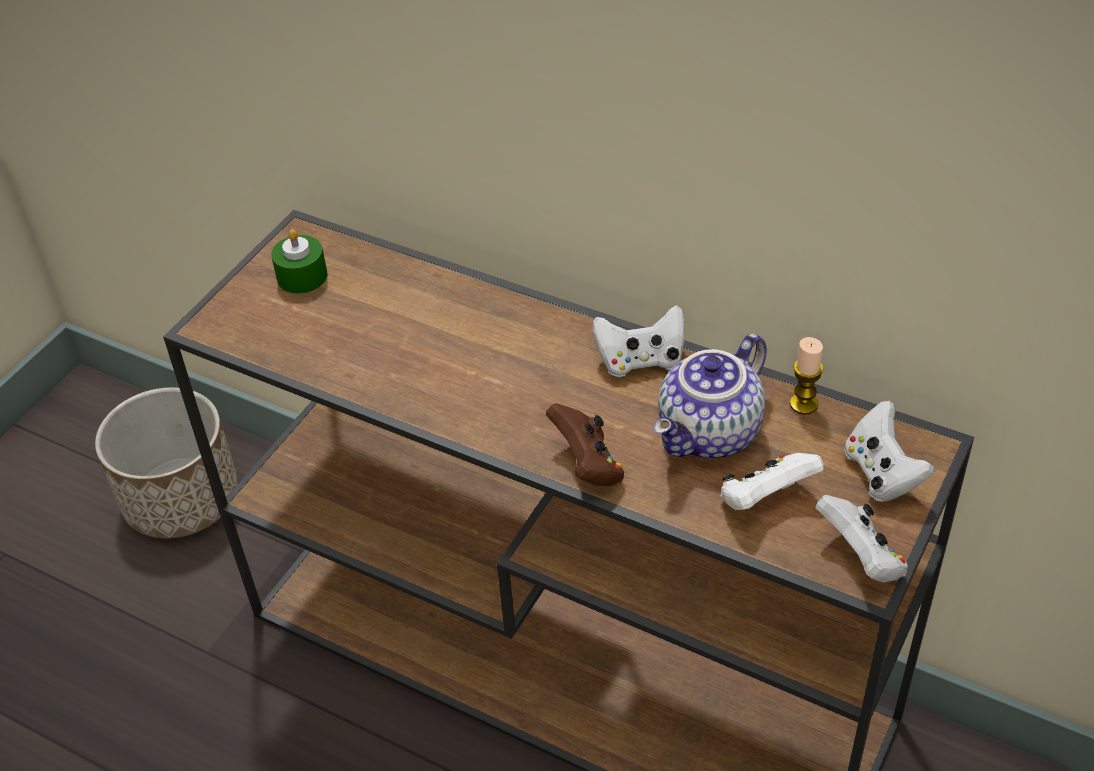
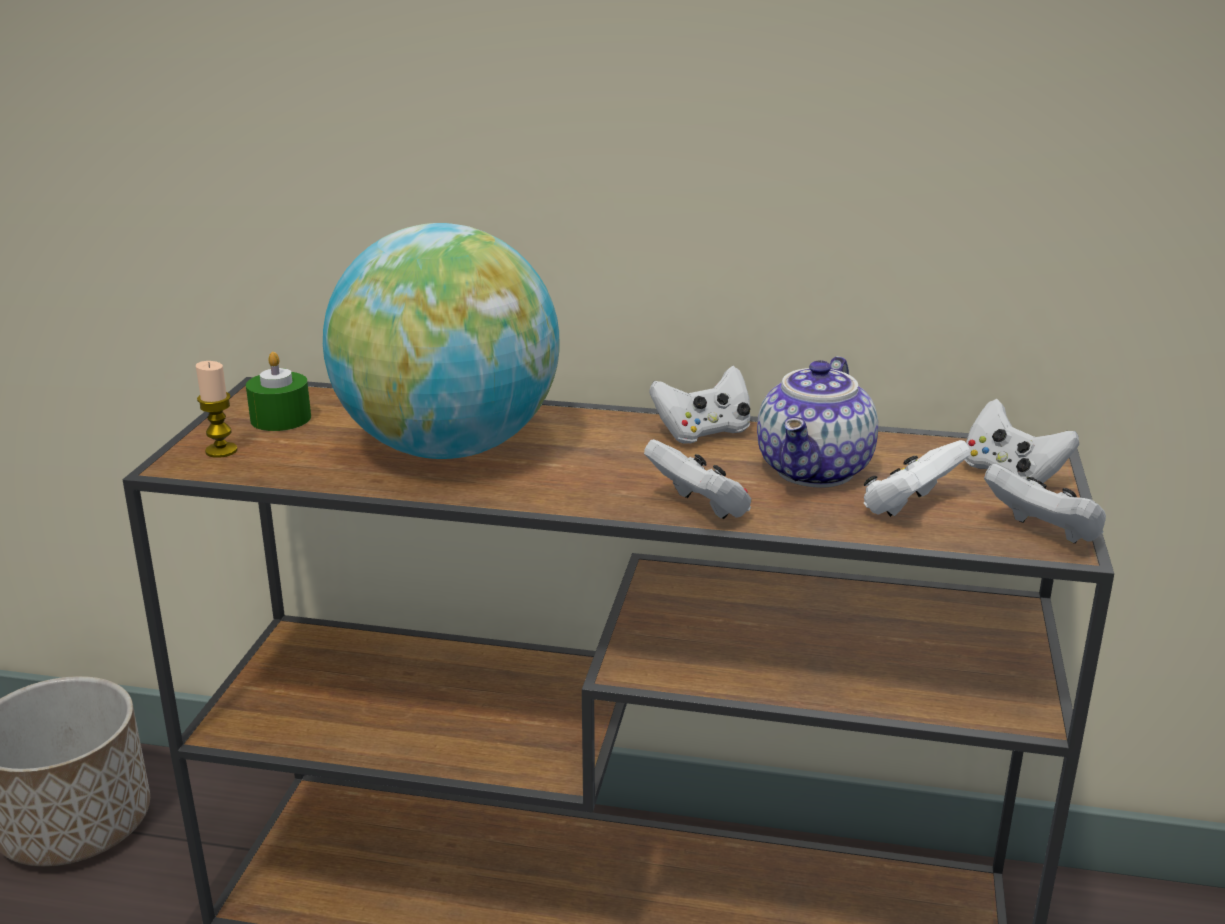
camera: 20 degrees left, 20 degrees down
(420, 342) = (448, 447): none -> globe
(587, 466) = (700, 509): brown game controller -> white game controller
(803, 404) = (894, 440): candle -> candle (221, 451)

